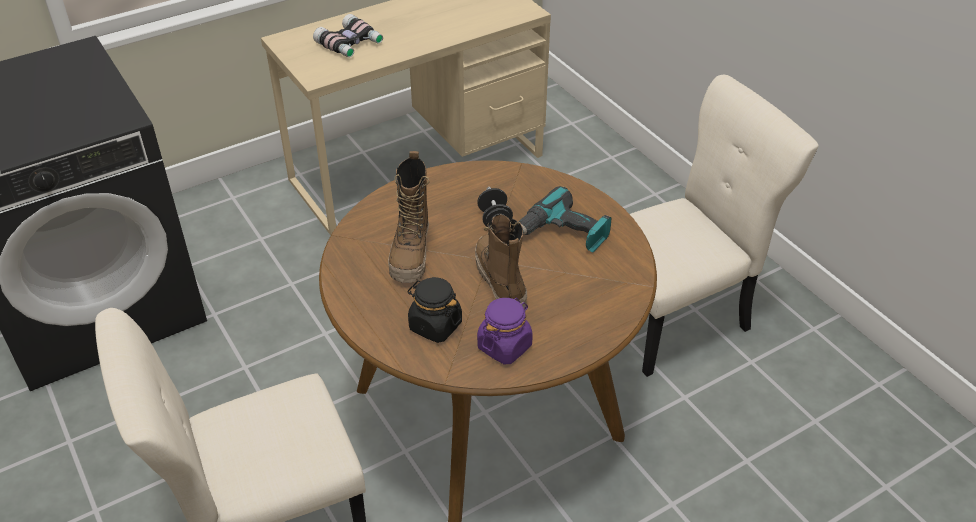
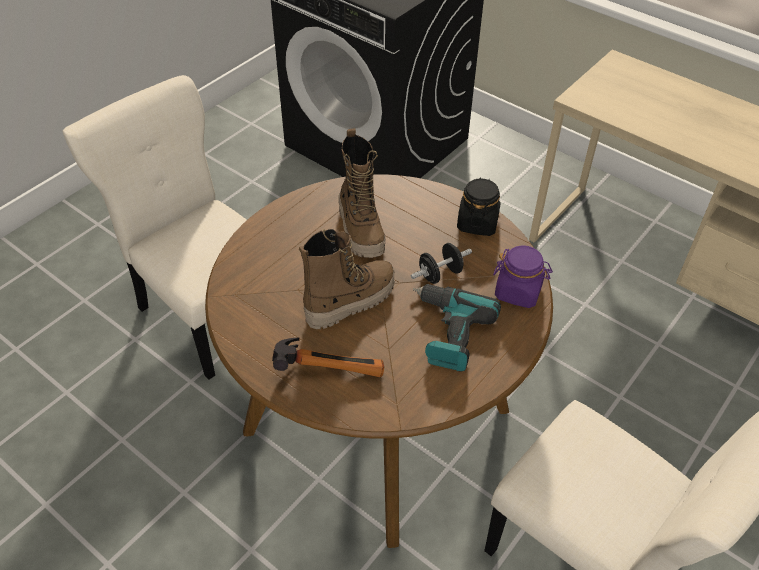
camera: 70 degrees right, 5 degrees up
(350, 44) = (649, 102): binoculars -> none
(411, 255) = (361, 230): boot -> boot turned 90 degrees counterclockwise
(435, 325) = (276, 271): black jar -> black jar (477, 223)
(504, 346) = (266, 325): purple jar -> purple jar (518, 292)
(572, 314) = (329, 367): none -> hammer

